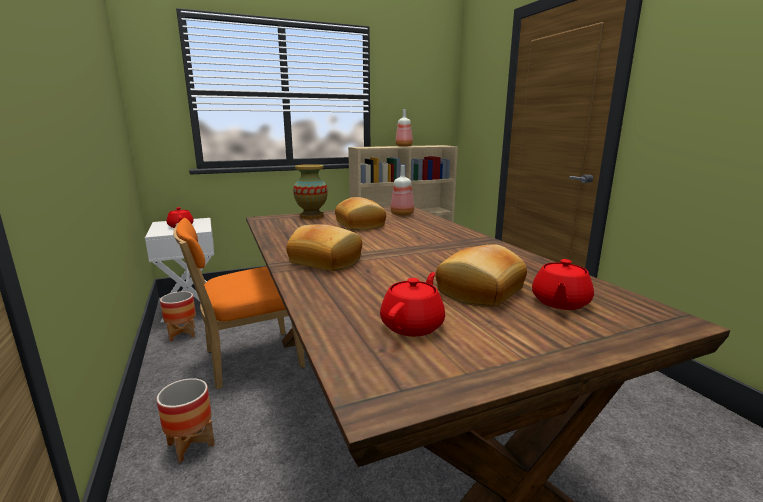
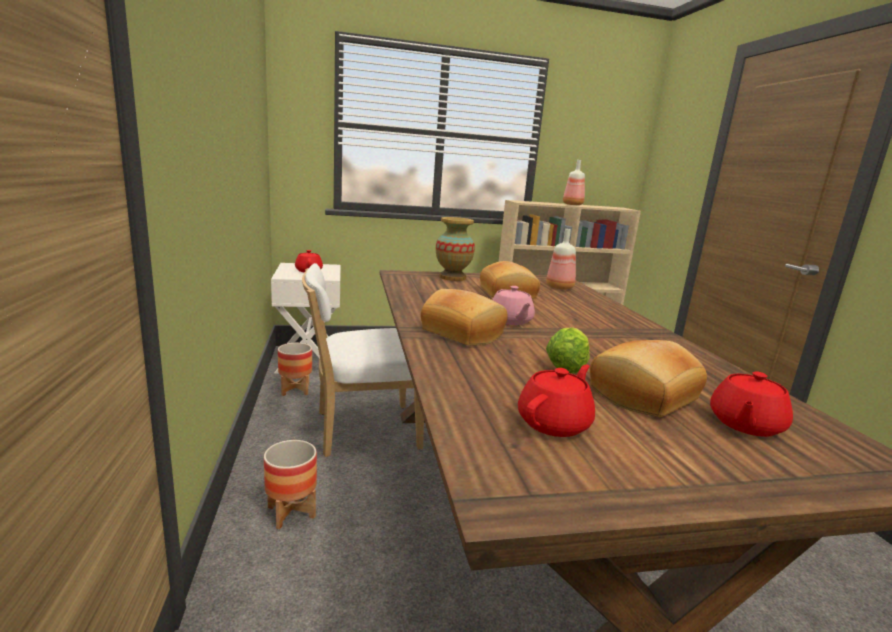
camera: 10 degrees right, 0 degrees up
(248, 360) = (361, 430): orange chair -> white chair
(365, 246) = (510, 321): none -> pink teapot
(418, 275) = (569, 365): none -> lettuce

